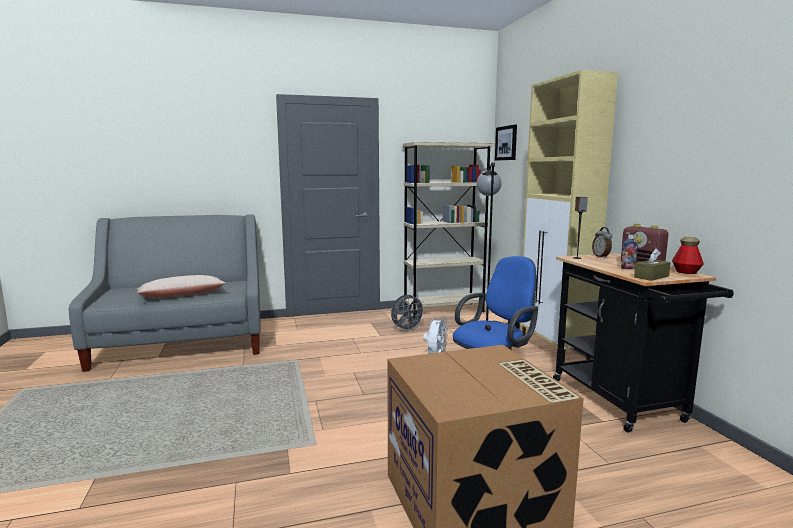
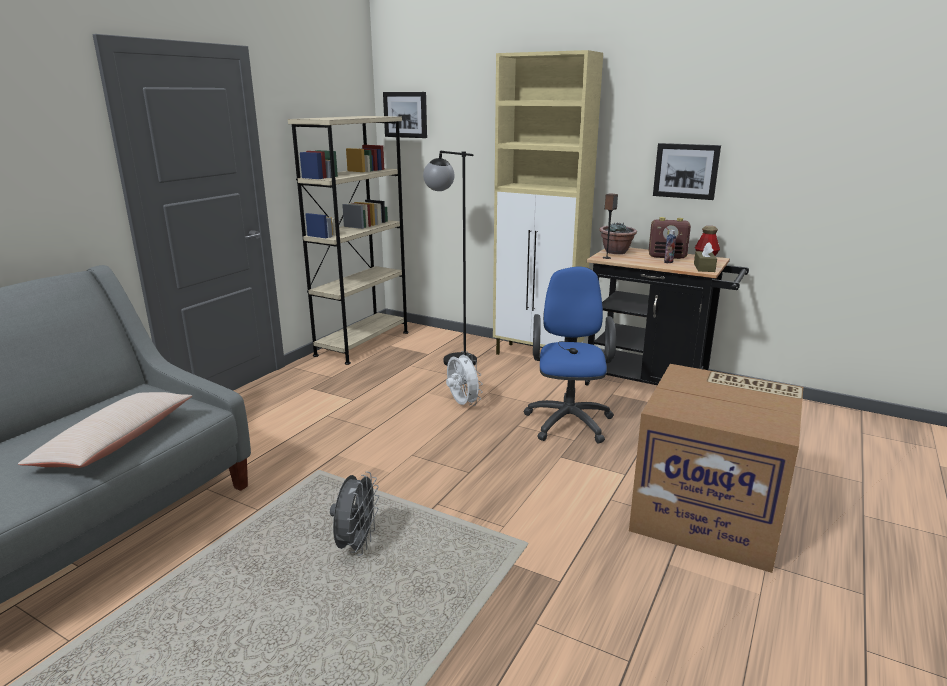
camera: 45 degrees left, 10 degrees up
(407, 330) = (369, 382): grey fan -> grey fan (356, 545)
(601, 257) = (616, 252): alarm clock -> potted plant
(681, 179) = (686, 171): none -> picture

